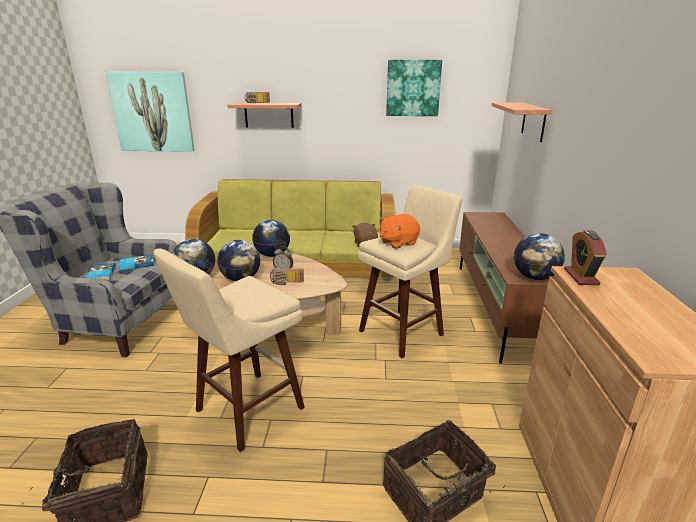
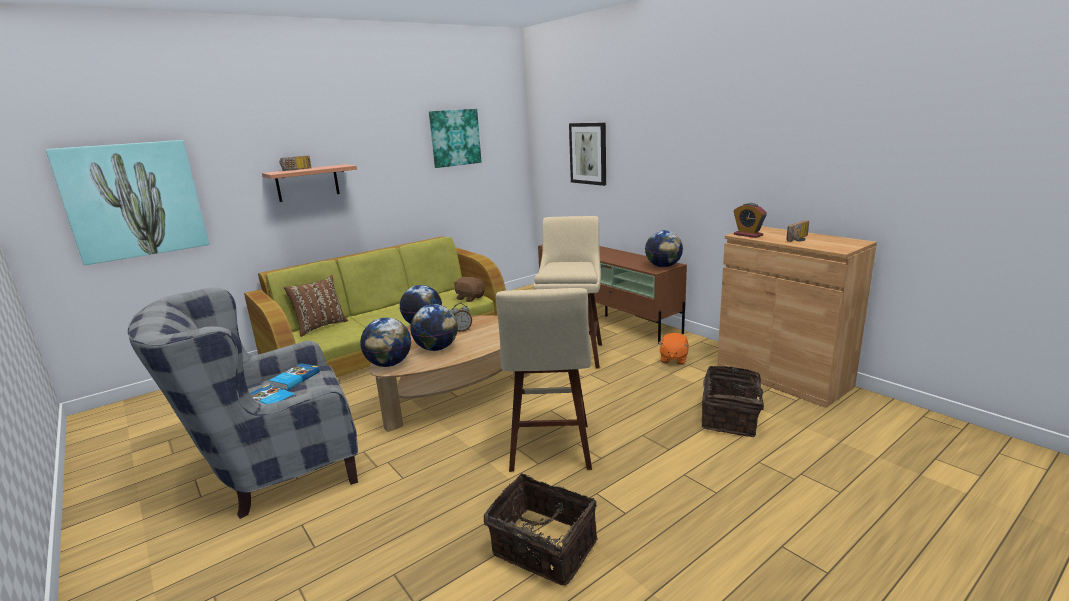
camera: 40 degrees left, 5 degrees down
(245, 231) = (320, 327): none -> brown pillow
(286, 282) = (484, 335): radio -> radio (800, 239)
(398, 243) = (566, 267): orange plush toy -> orange plush toy (673, 359)
(533, 121) = (588, 153): shelf -> picture

